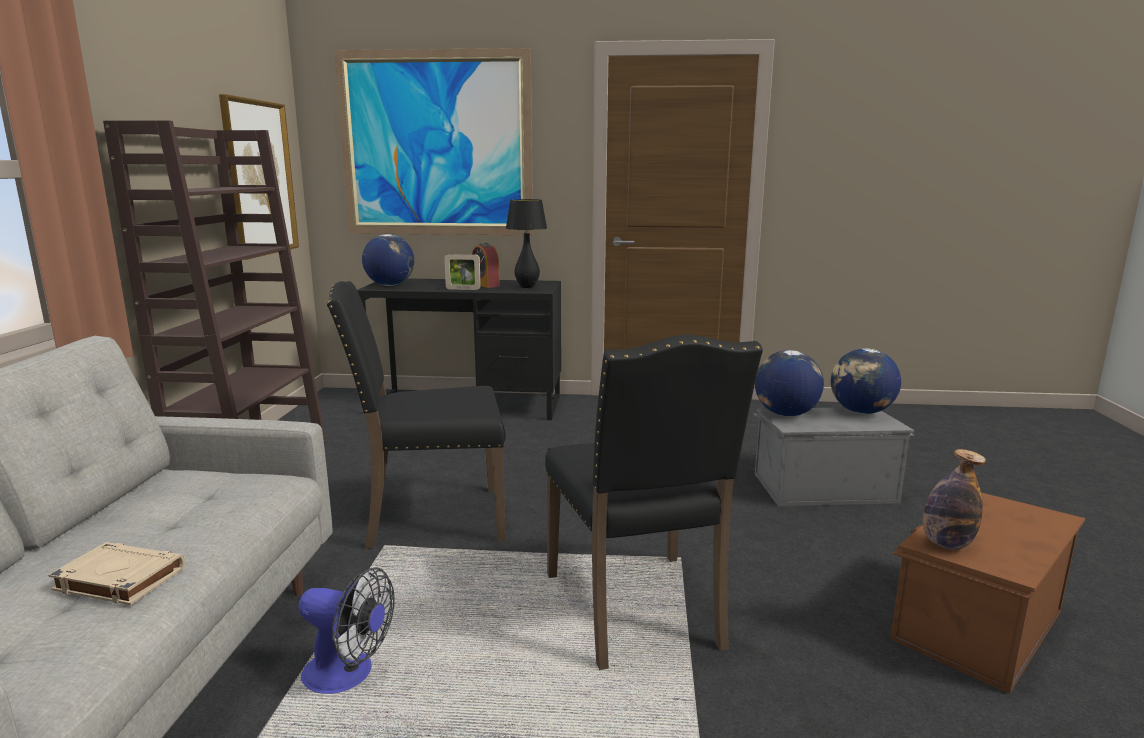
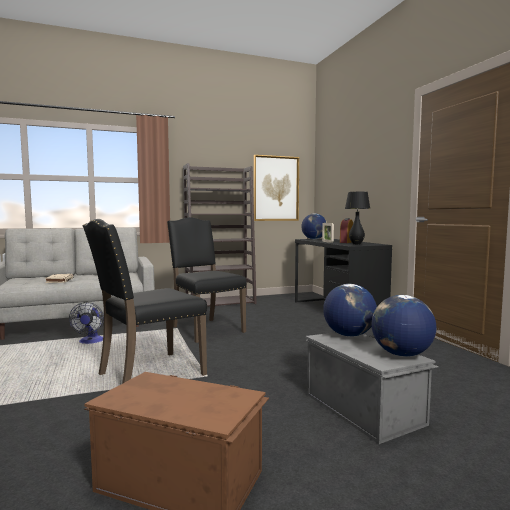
camera: 65 degrees right, 10 degrees down
(436, 144) = (351, 167): picture -> none
(946, 544) = (147, 381): bottle -> none

